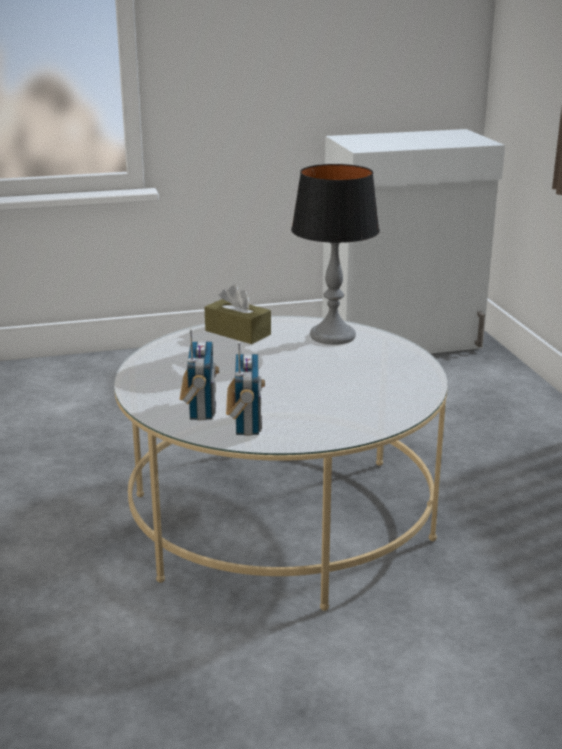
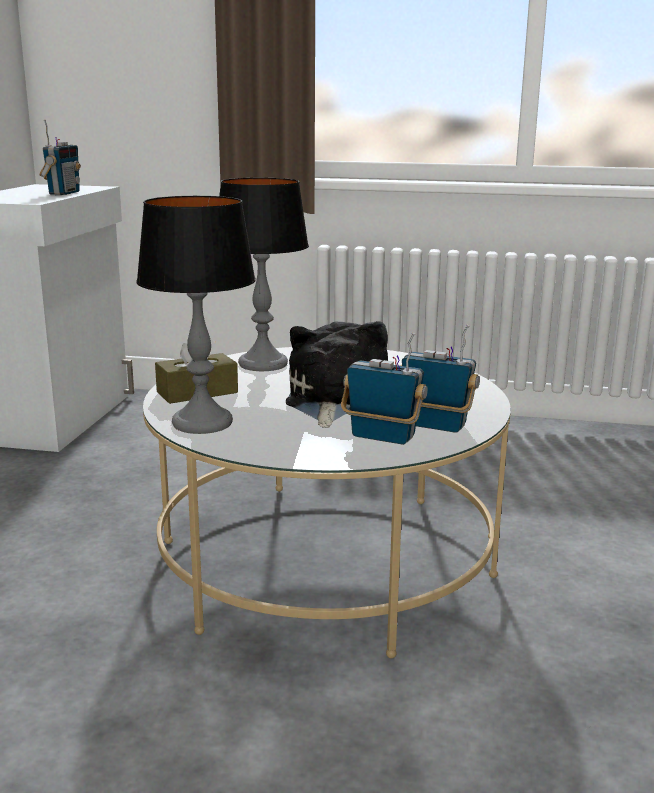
camera: 65 degrees left, 5 degrees down
(176, 349) = (203, 423): none -> table lamp
(267, 378) = (333, 401): none -> plush toy
(424, 144) = (63, 193): none -> radio

